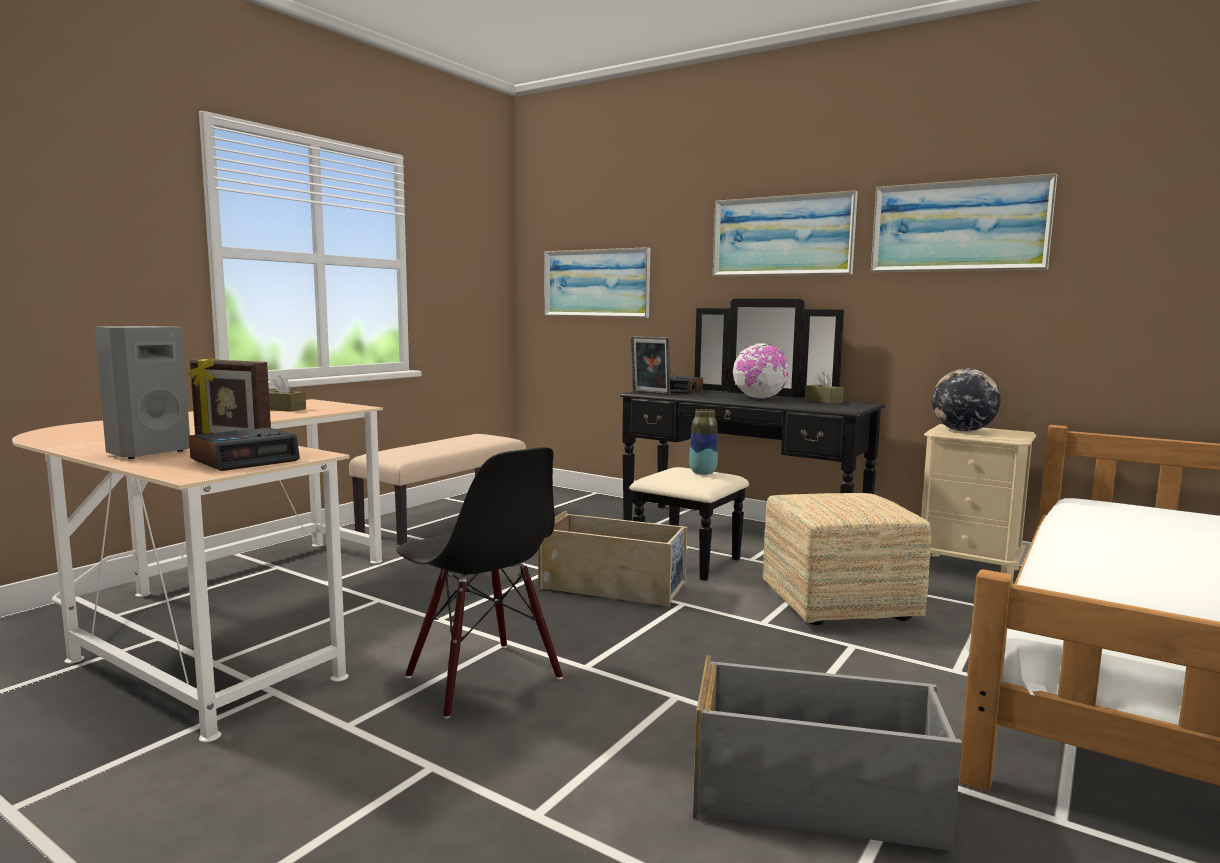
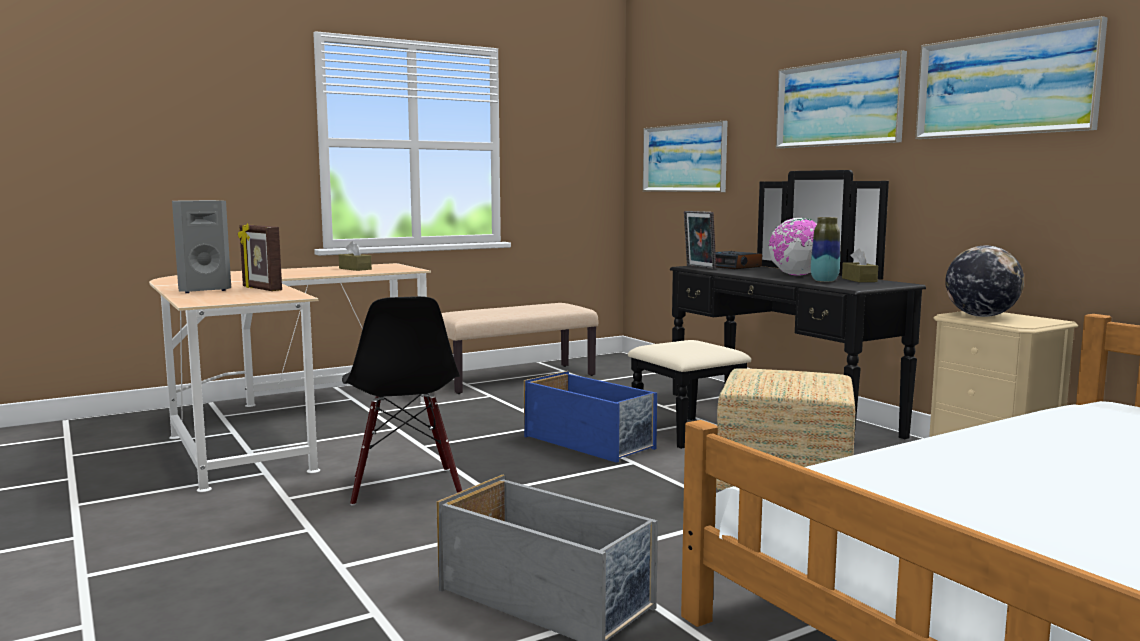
camera: 25 degrees right, 0 degrees up
(245, 460) = (246, 297): alarm clock -> none
(614, 587) = (590, 443): beige storage box -> blue storage box
(703, 473) = (702, 345): vase -> vase (824, 281)

